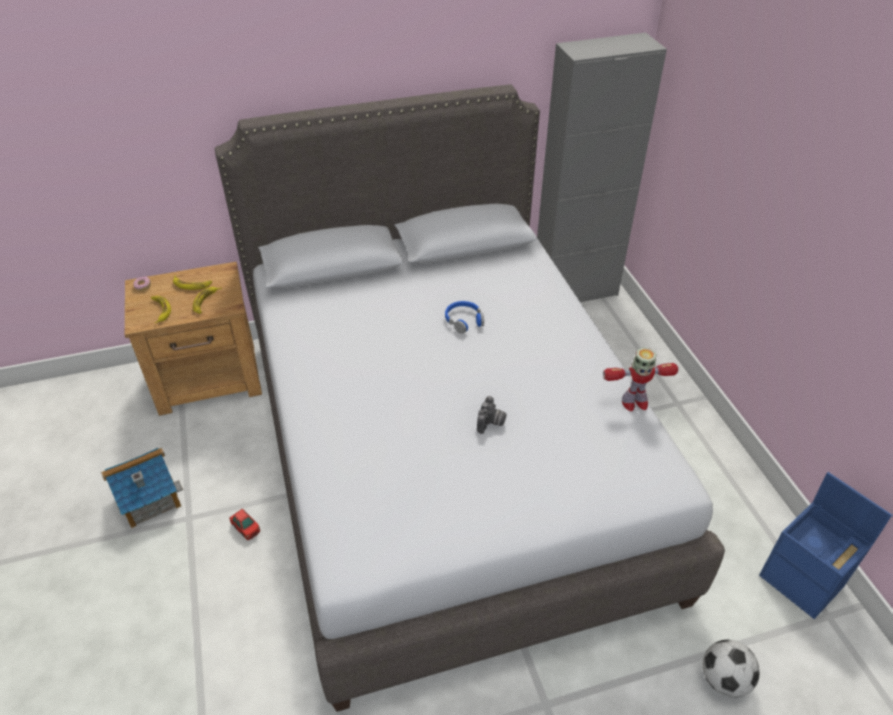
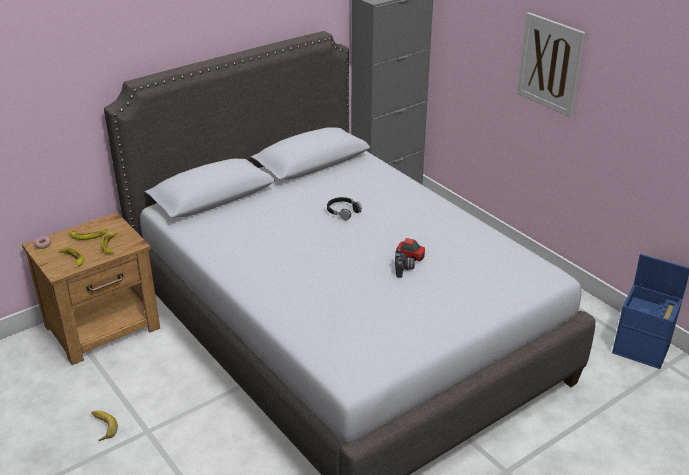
camera: 20 degrees left, 10 degrees down
(148, 499) = (101, 427): toy house -> banana
(246, 528) = (204, 425): toy car -> toy car (410, 256)
(464, 320) = (343, 211): blue headphones -> black headphones
(634, 402) = (497, 236): toy robot -> none
(724, 679) = (619, 421): football -> none
(782, 182) = (550, 64): none -> picture

